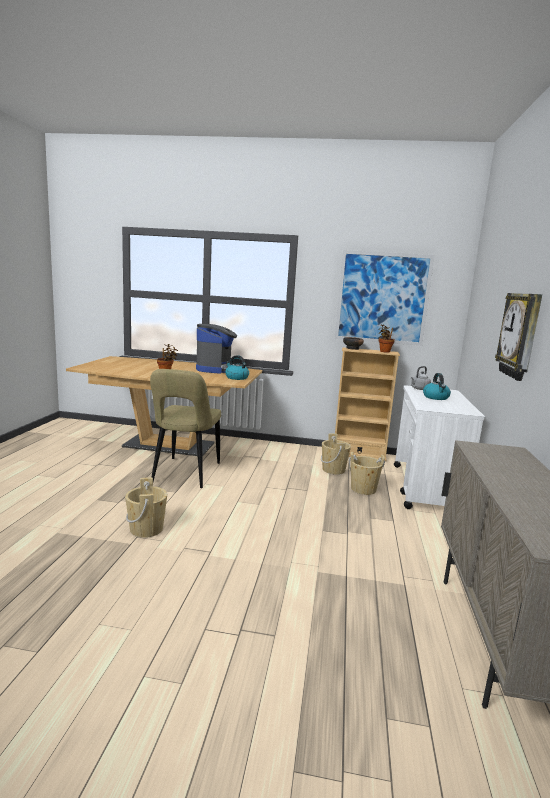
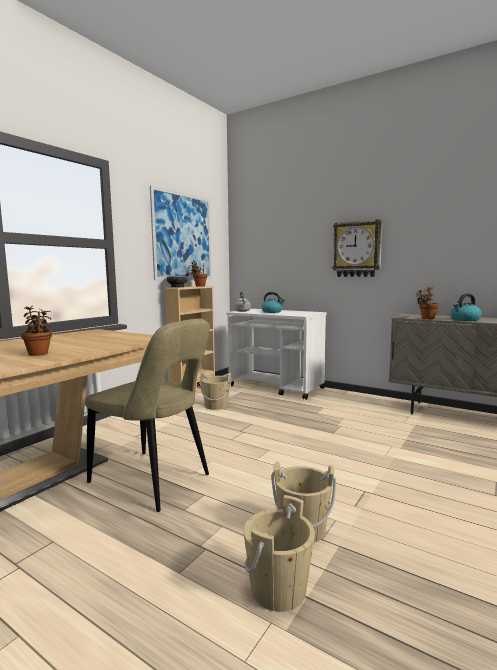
camera: 65 degrees left, 5 degrees down
(217, 369) = (62, 338): coffee machine -> none
(236, 377) = (127, 336): kettle -> kettle (465, 319)
(363, 489) = (264, 404): beige bucket -> beige bucket (278, 589)
(478, 456) = (427, 318): none -> potted plant

